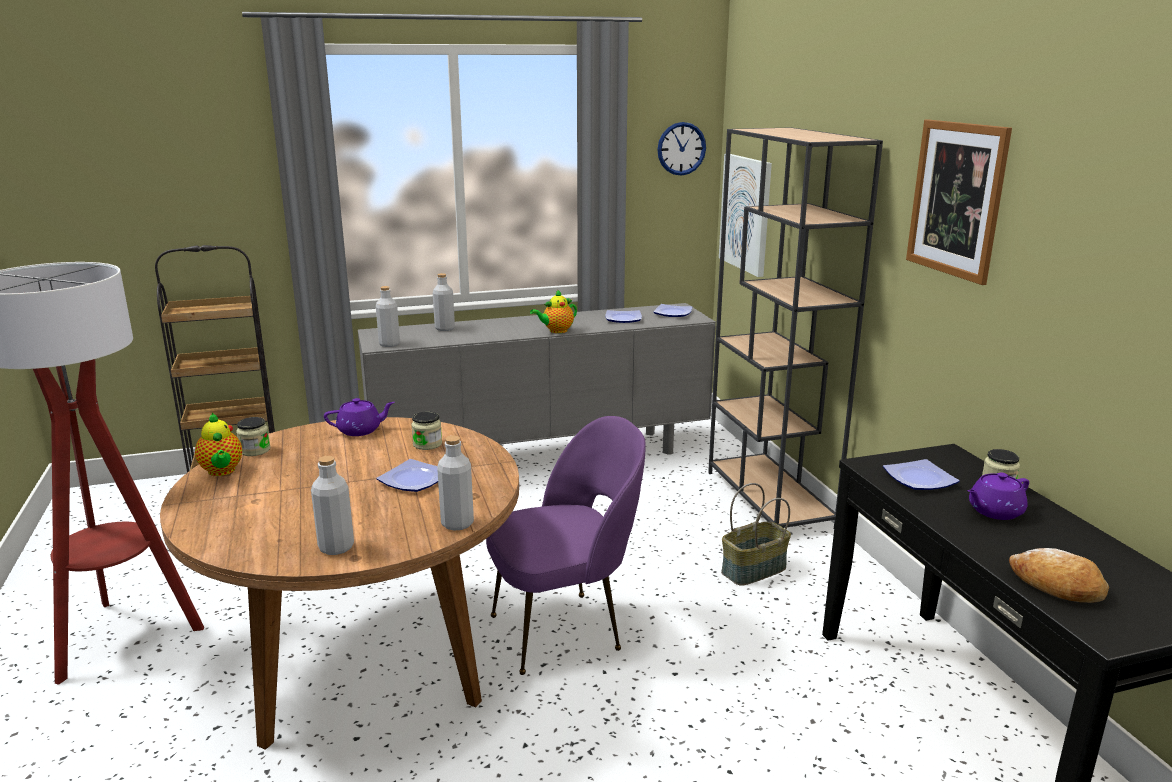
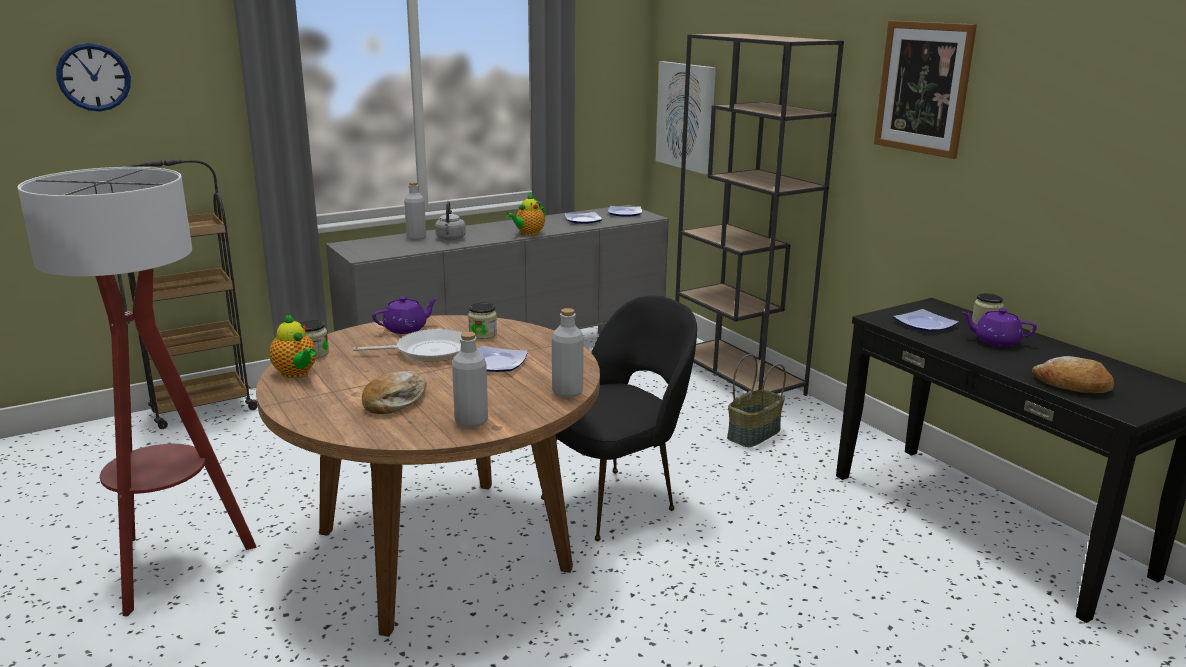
camera: 15 degrees left, 0 degrees up
(284, 514) = (395, 401): none -> bread
(361, 459) = (429, 351): none -> frying pan
(389, 344) = (372, 254): grey bottle -> none
(476, 332) = (450, 239): none -> grey kettle
(565, 630) = (616, 501): purple chair -> black chair
(681, 148) = (618, 57): wall clock -> wall clock (94, 77)
(994, 511) = (995, 341): purple teapot -> purple teapot turned 60 degrees clockwise

